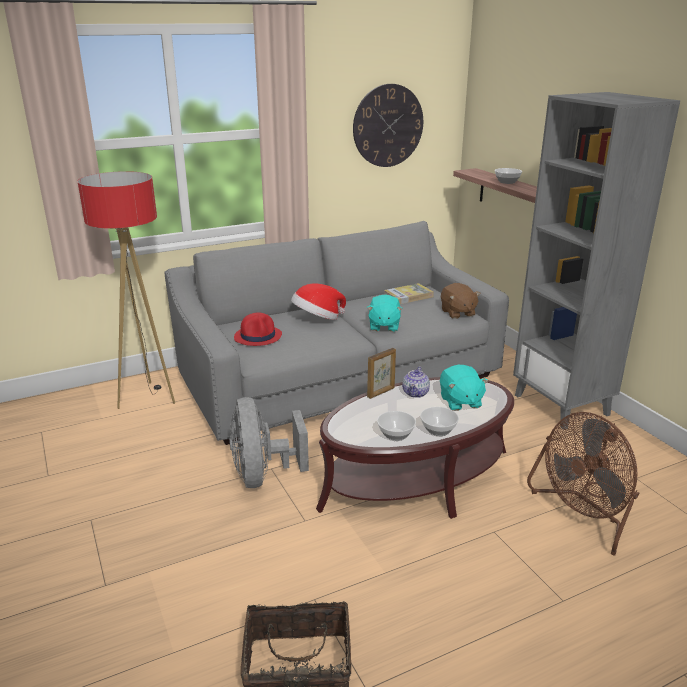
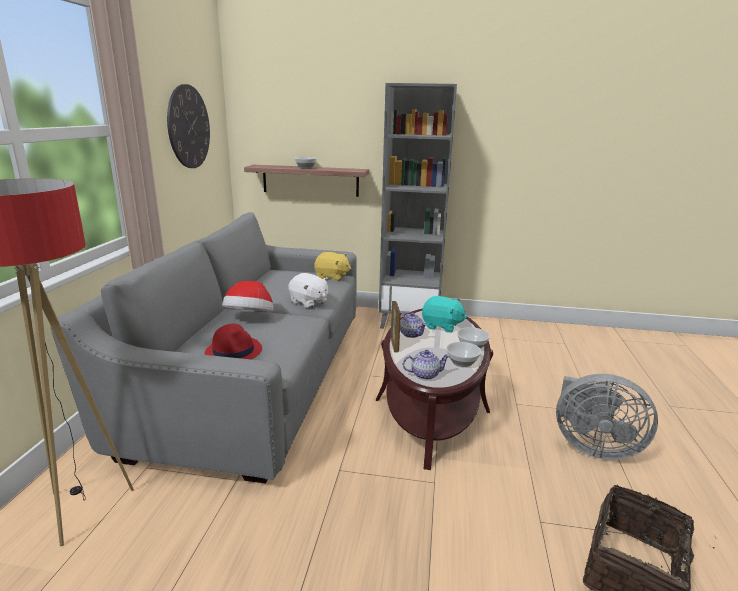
camera: 55 degrees left, 5 degrees down
(263, 475) = (344, 479): grey fan -> grey fan (592, 446)
(346, 424) = (424, 374): none -> teapot
(383, 326) = (308, 302): turquoise plush toy -> white plush toy
(408, 296) = (277, 278): book -> none
(457, 313) = (332, 277): brown plush toy -> yellow plush toy
(583, 512) = (520, 367): brown fan -> none

